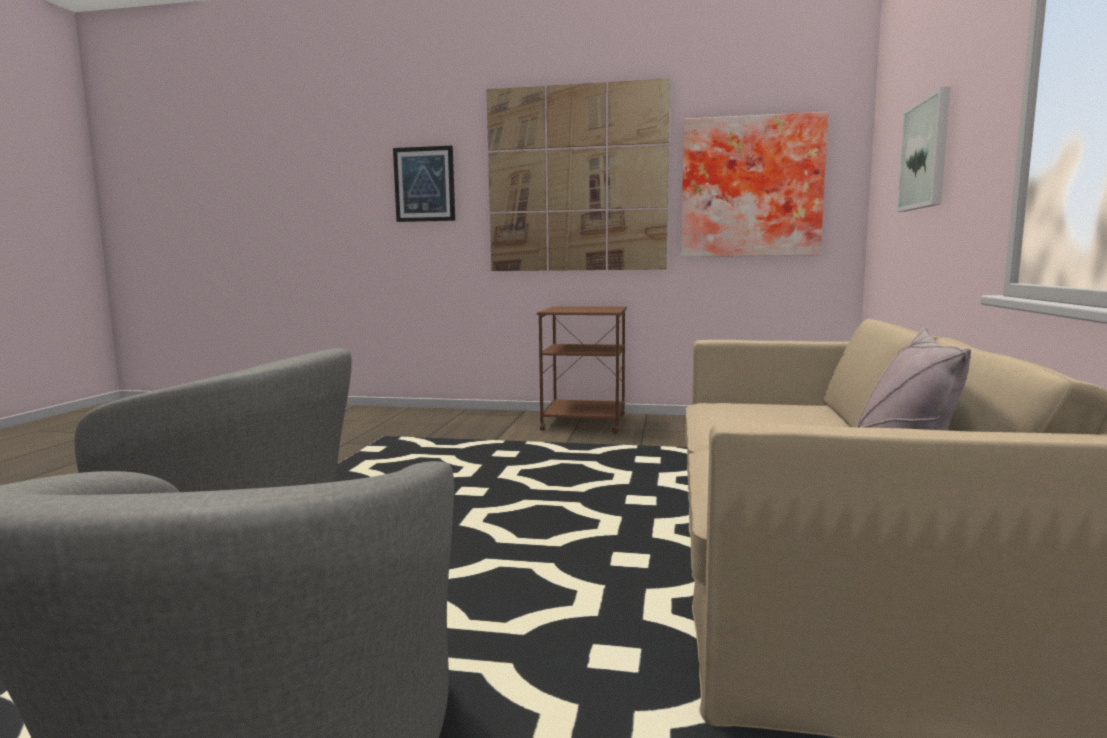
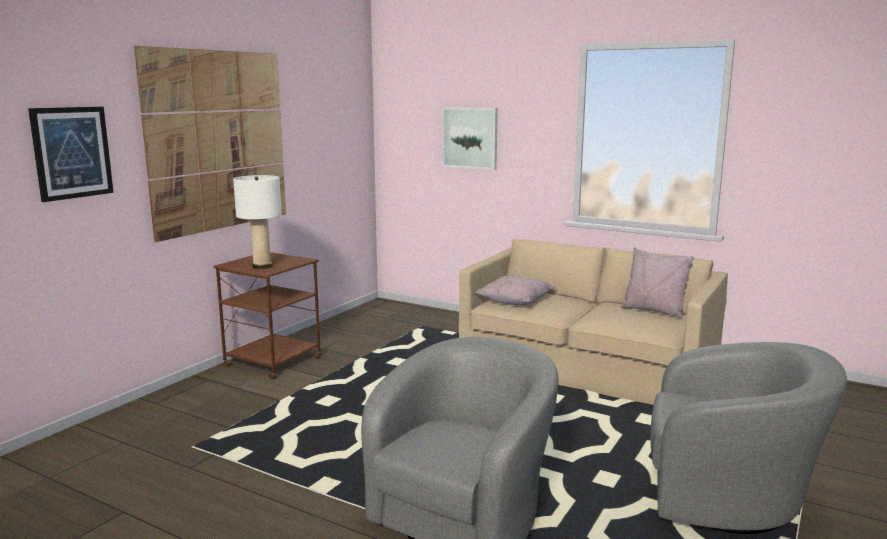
camera: 70 degrees left, 5 degrees up
(565, 309) = (262, 266): none -> white table lamp
(751, 187) = (324, 143): picture -> none
(759, 409) = (515, 300): none -> purple pillow

